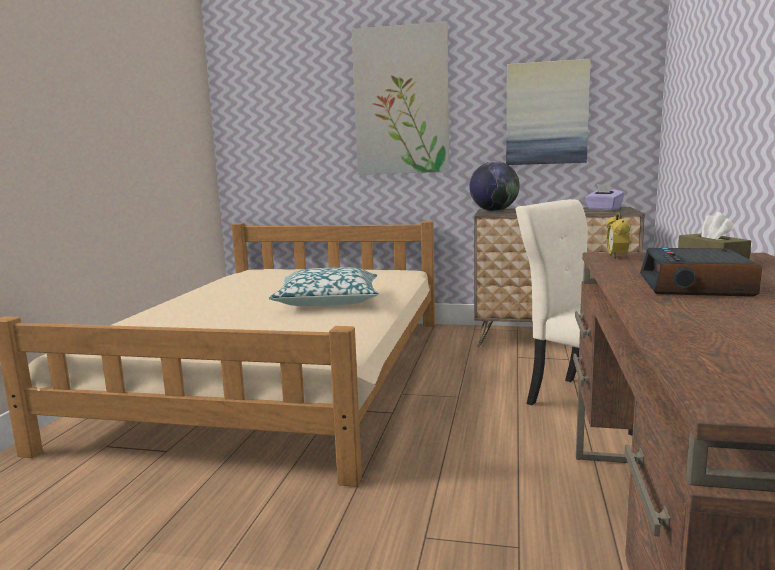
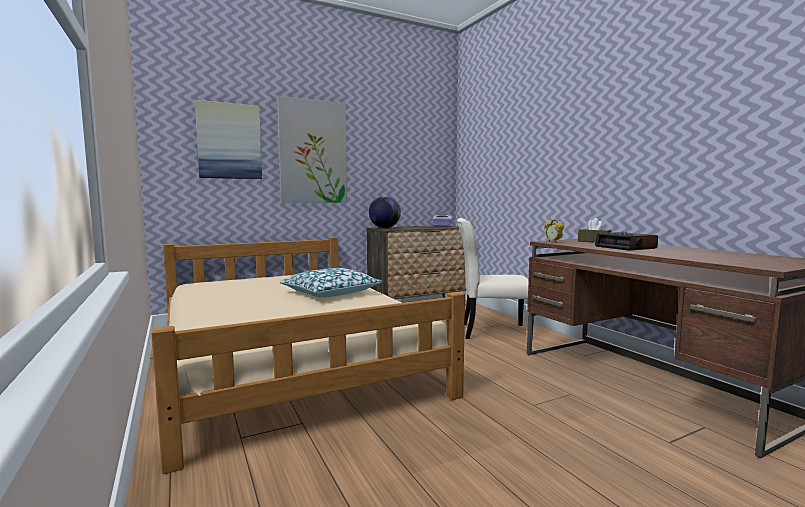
camera: 40 degrees left, 5 degrees down
(546, 113) = (402, 169): picture -> picture (229, 141)

